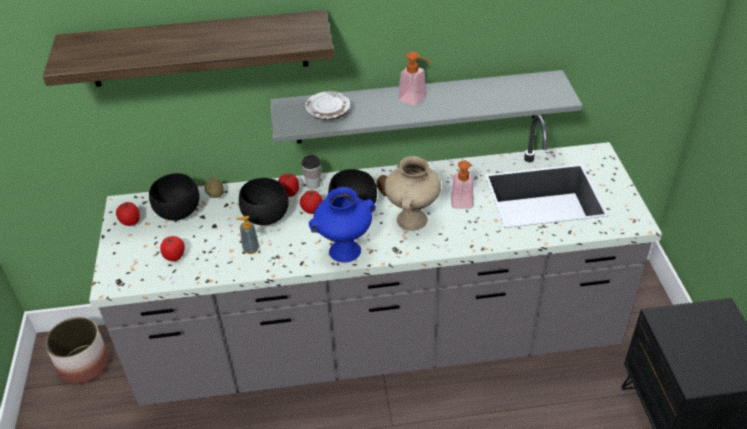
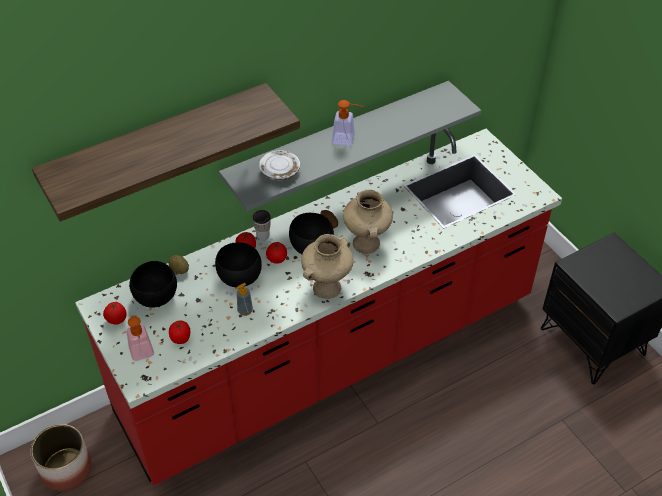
camera: 25 degrees left, 5 degrees up
(344, 252) = (327, 288): blue vase -> beige vase
(378, 343) = (330, 357): grey counter -> red counter
(462, 205) = (399, 218): soap dispenser -> soap dispenser (143, 355)

